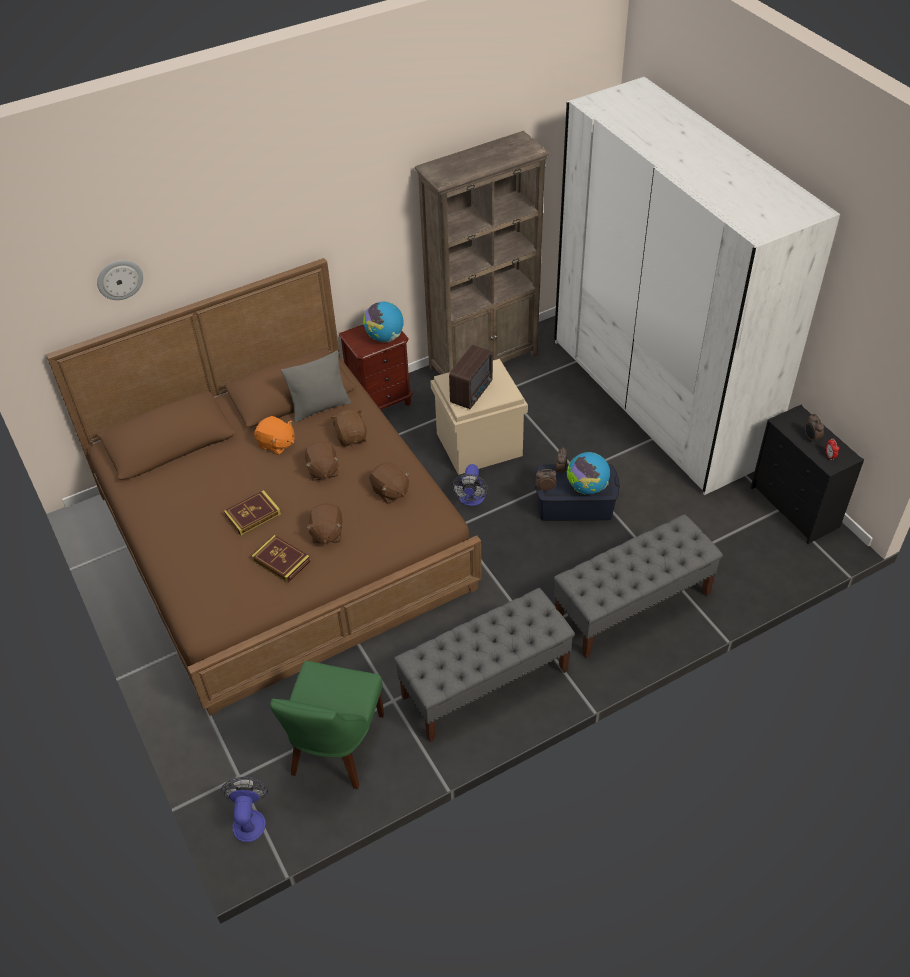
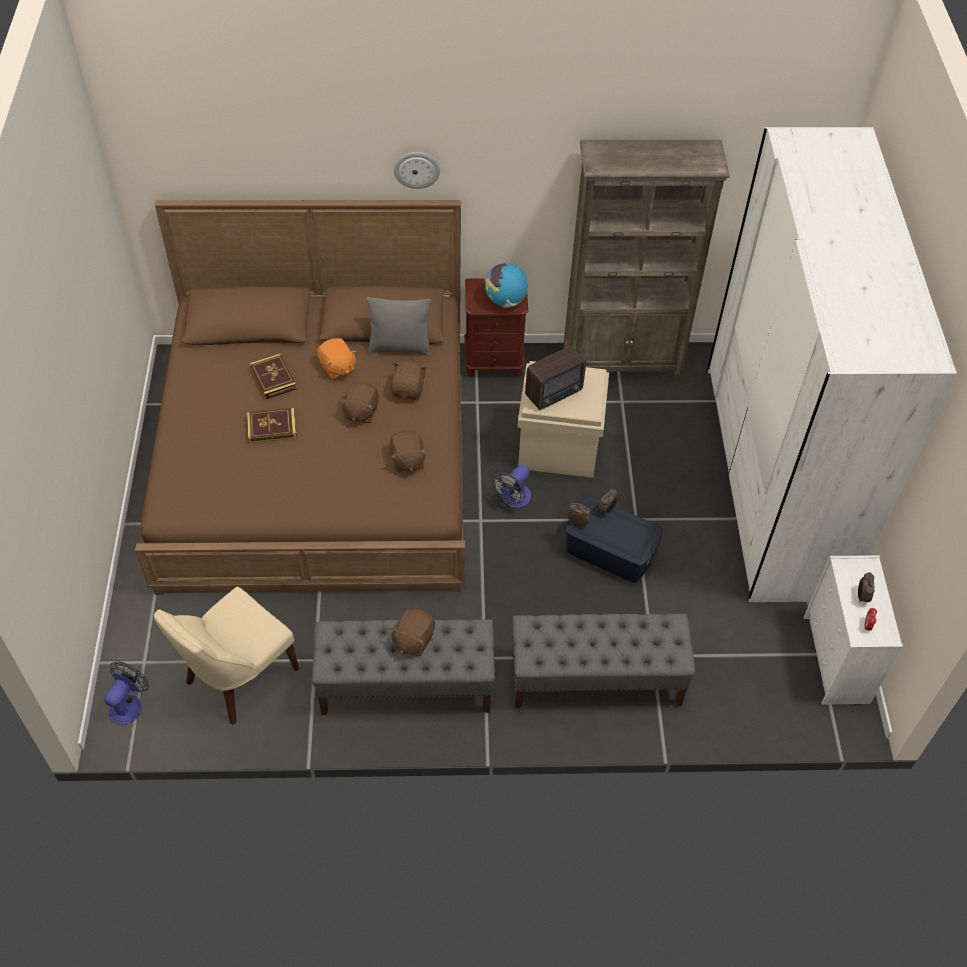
camera: 25 degrees right, 5 degrees up
(119, 279) = (240, 154): wall clock -> wall clock (417, 169)
(281, 561) = (268, 483): book -> book (273, 378)
(326, 533) = (324, 475): brown plush toy -> brown plush toy (413, 640)
(335, 748) = (237, 678): green chair -> beige chair
(587, 487) = (619, 540): globe -> none
(795, 508) = (836, 660): black dresser -> white dresser

